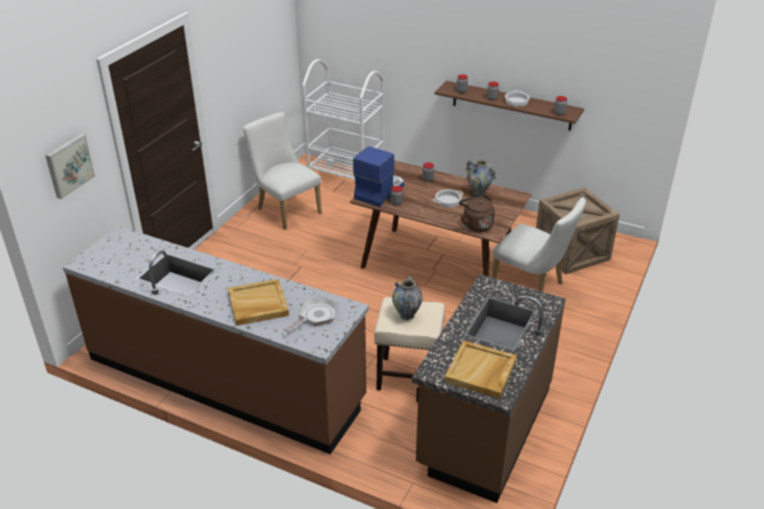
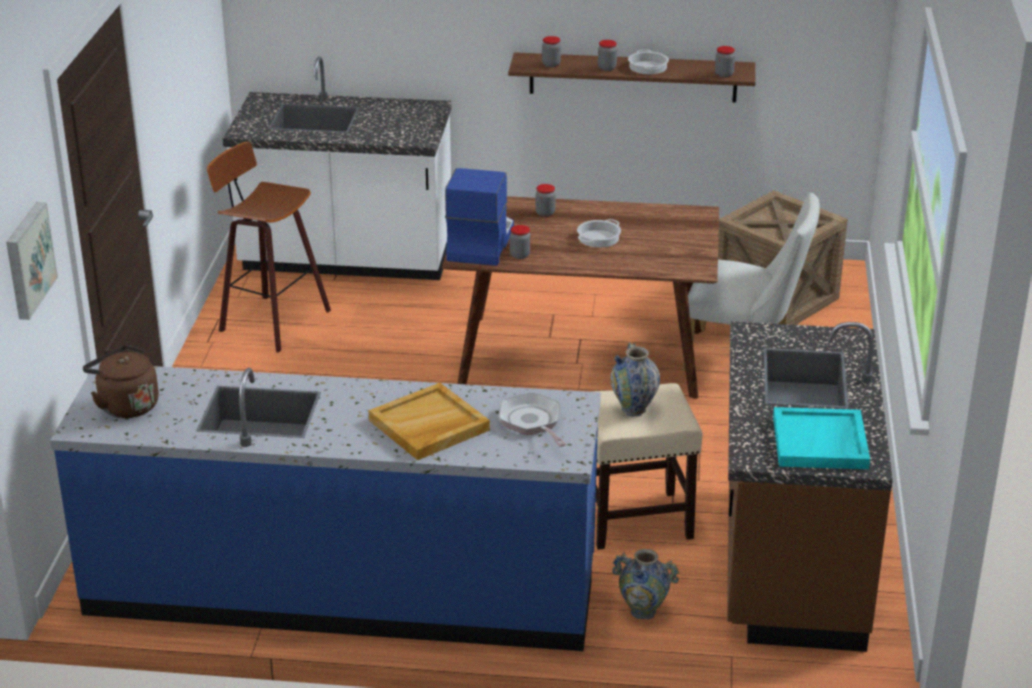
camera: 20 degrees left, 5 degrees down
(225, 379) = (342, 590): brown counter -> blue counter
(286, 209) = (270, 321): white chair -> stool
(316, 316) = (532, 422): frying pan -> frying pan turned 45 degrees counterclockwise
(346, 181) = (347, 259): white cart -> white counter
(476, 224) = (664, 263): brown kettle -> brown kettle (126, 405)
(478, 192) = (637, 218): vase -> vase (643, 611)
(481, 372) = (820, 443): beige tray -> turquoise tray

